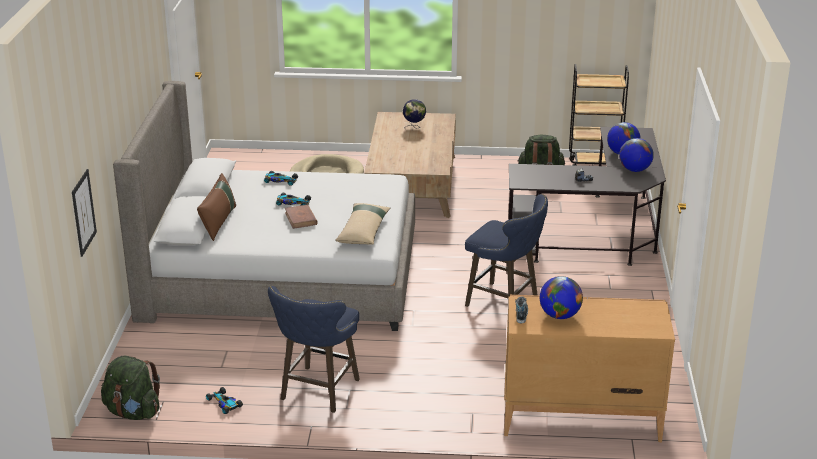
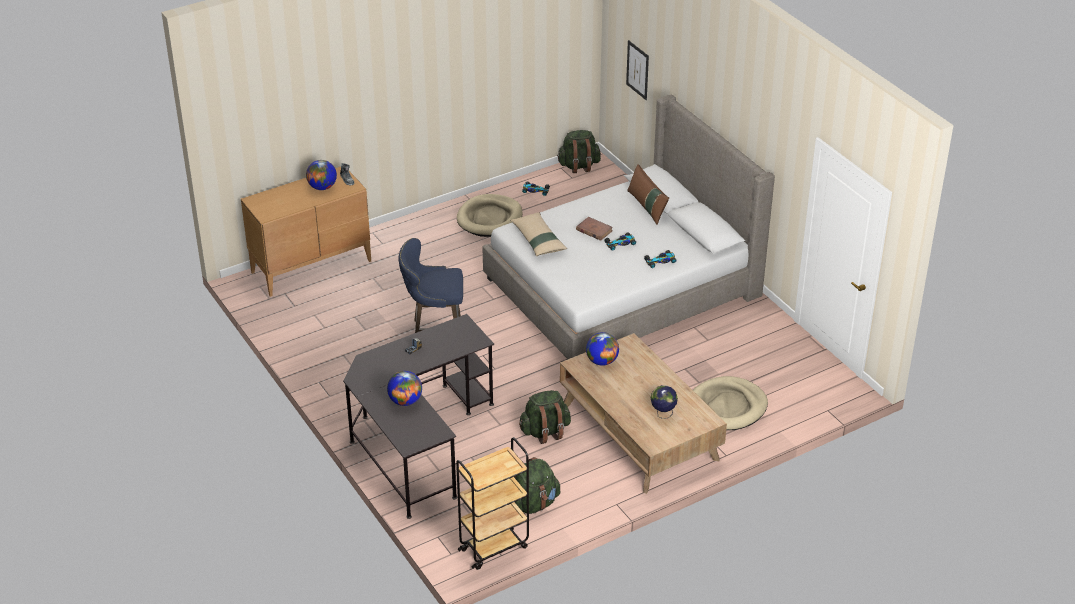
camera: 145 degrees right, 10 degrees up
(318, 391) = (490, 218): blue stool -> beige dog bed
(484, 207) = (545, 431): none -> green backpack
(634, 170) = (378, 382): globe -> globe (602, 361)

